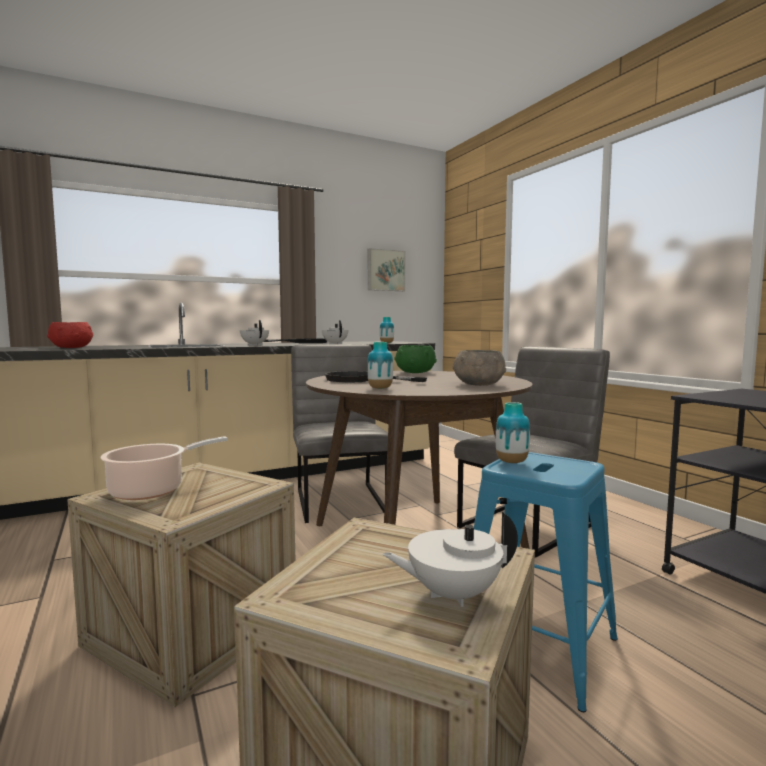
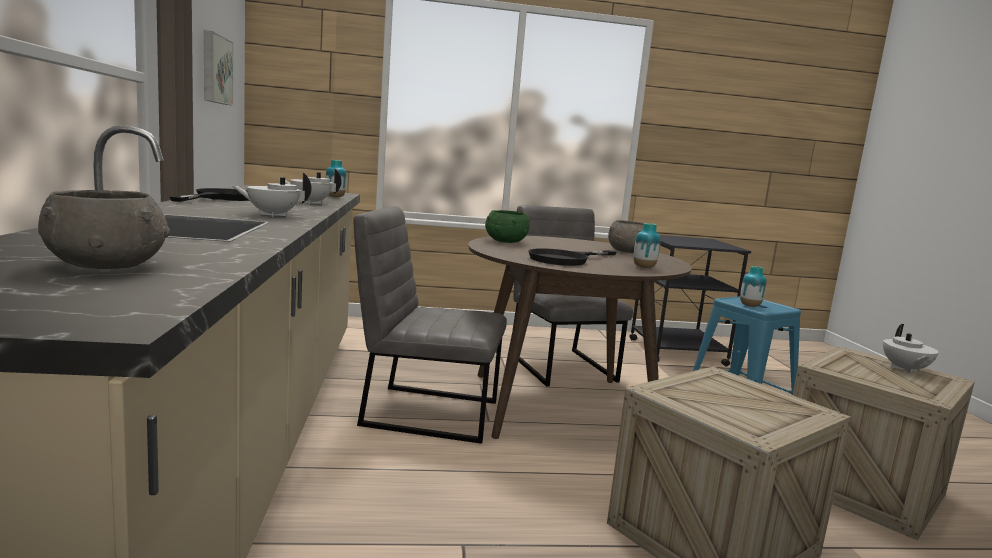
camera: 70 degrees left, 5 degrees up
(72, 347) = (107, 265): red bowl -> grey bowl
(152, 490) = (738, 413): cooking pot -> none

